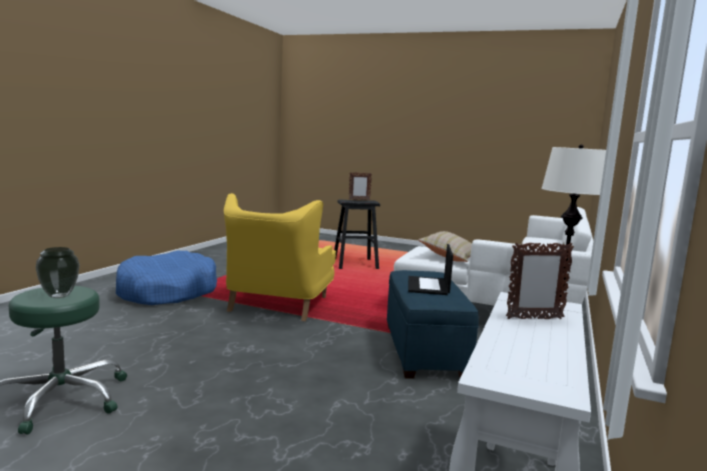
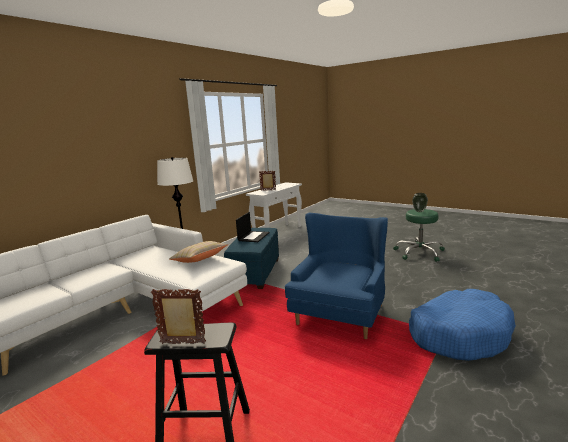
camera: 165 degrees left, 5 degrees up
(277, 305) = (341, 313): yellow armchair -> blue armchair

